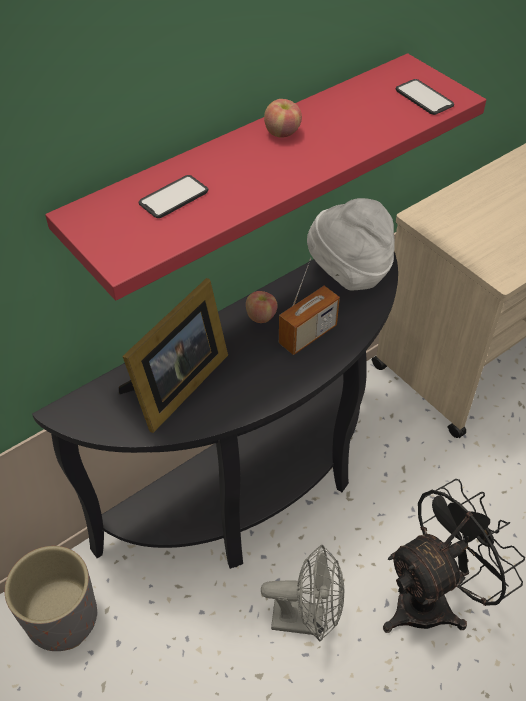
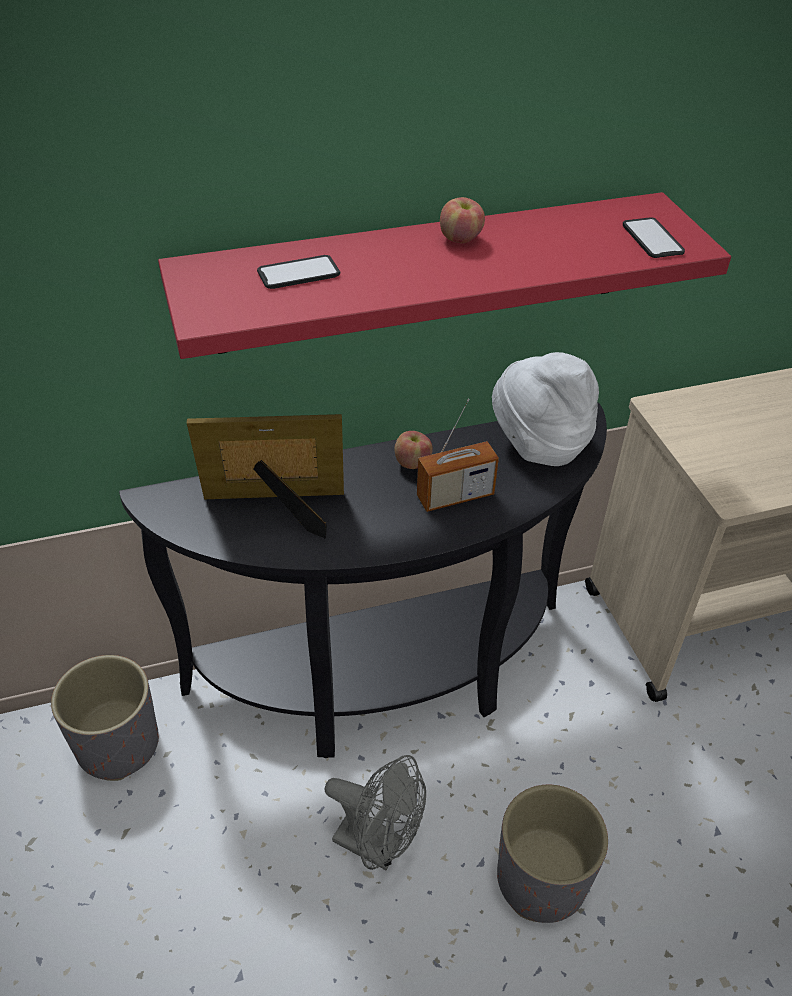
camera: 20 degrees right, 5 degrees down
(175, 387) = (278, 507): picture frame -> picture frame turned 150 degrees counterclockwise
(432, 599) = (540, 879): black fan -> grey planter

